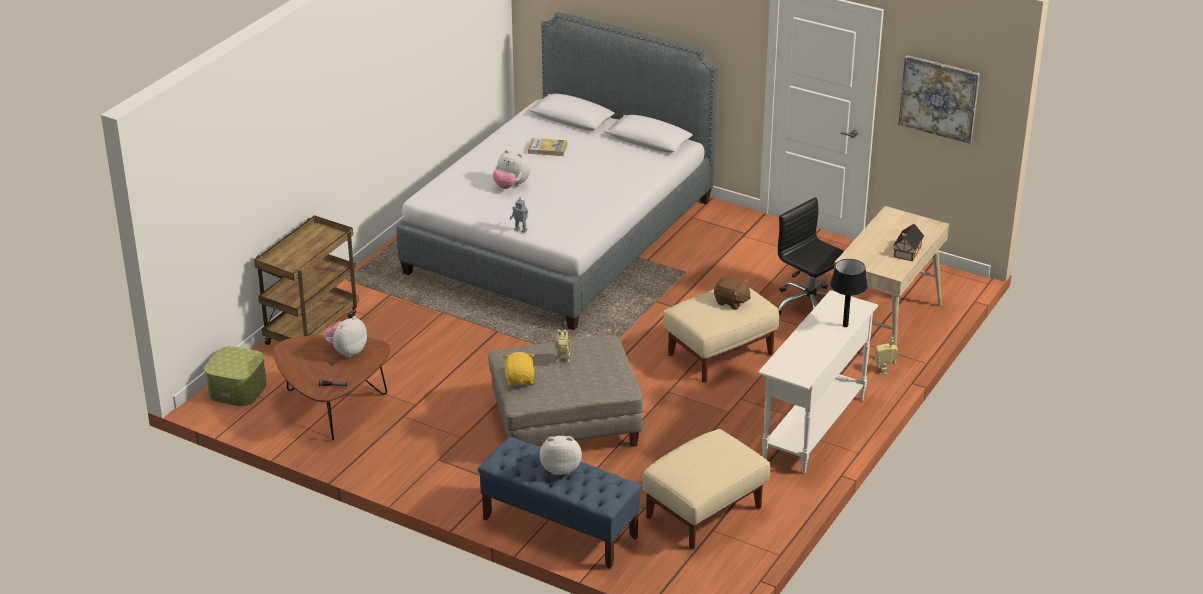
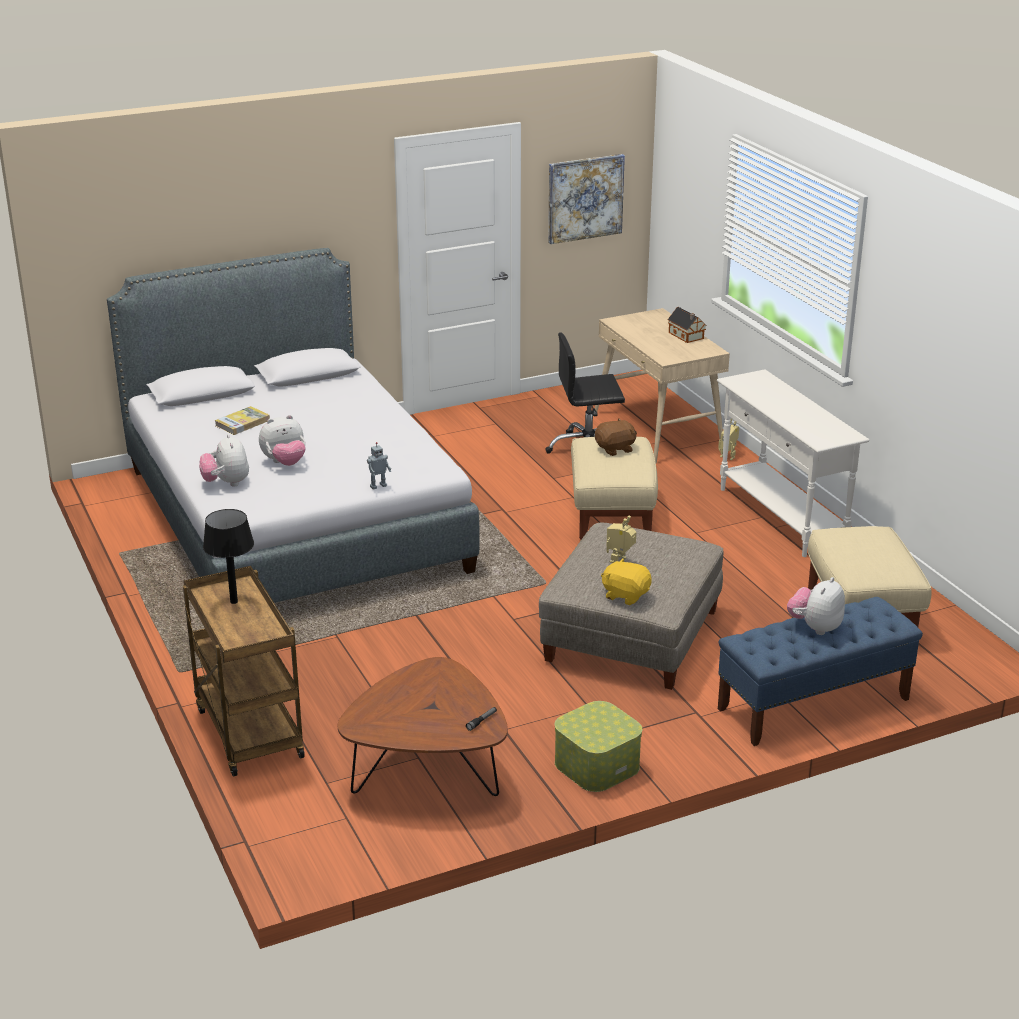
camera: 55 degrees left, 5 degrees down
(237, 389) = (302, 833): storage box -> storage box (597, 765)
(347, 351) = (421, 688): plush toy -> plush toy (226, 483)
(845, 325) = (785, 391): black table lamp -> black table lamp (234, 602)

